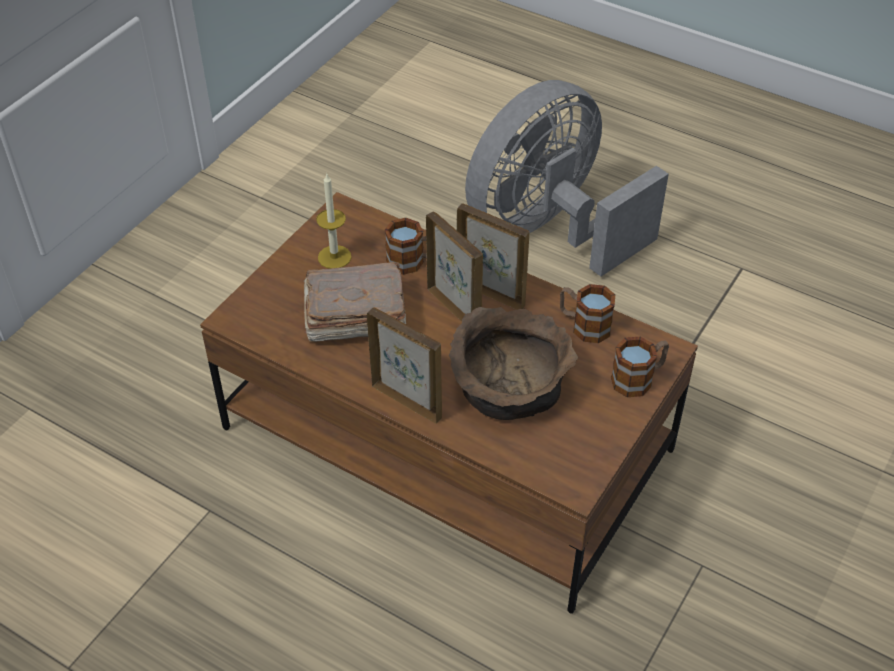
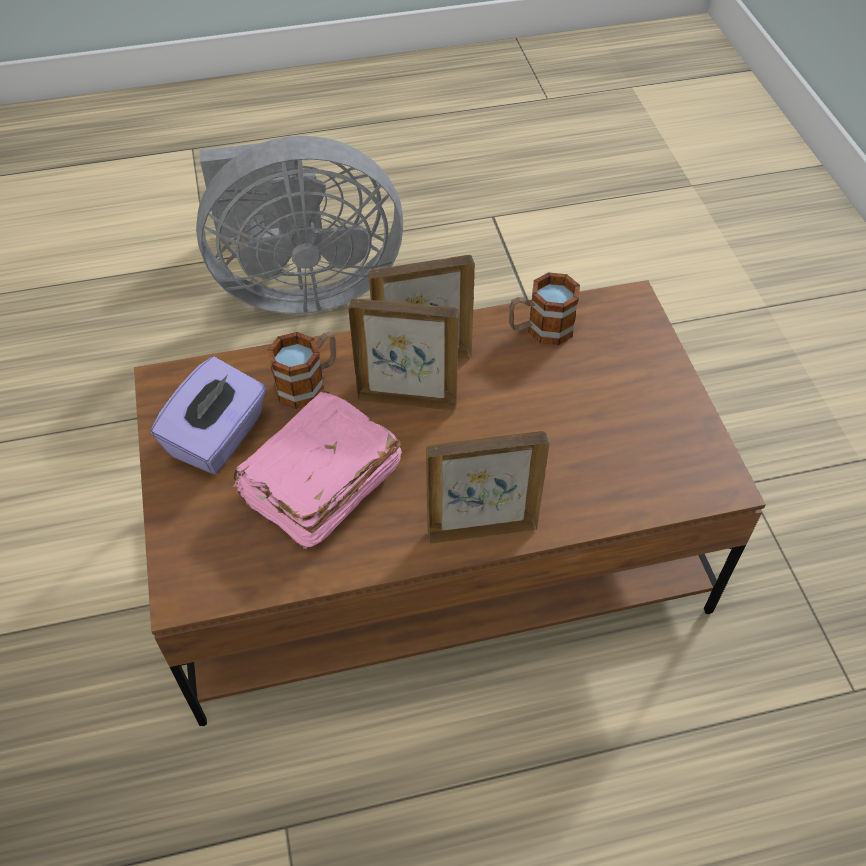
camera: 45 degrees left, 5 degrees up
(334, 257) = (218, 437): candle -> purple tissue box
(353, 317) = (319, 485): brown book -> pink book
(509, 386) = (552, 437): brown bowl -> none
(550, 230) = (301, 287): grey fan -> grey fan turned 105 degrees counterclockwise
(638, 378) = (643, 344): mug -> none

